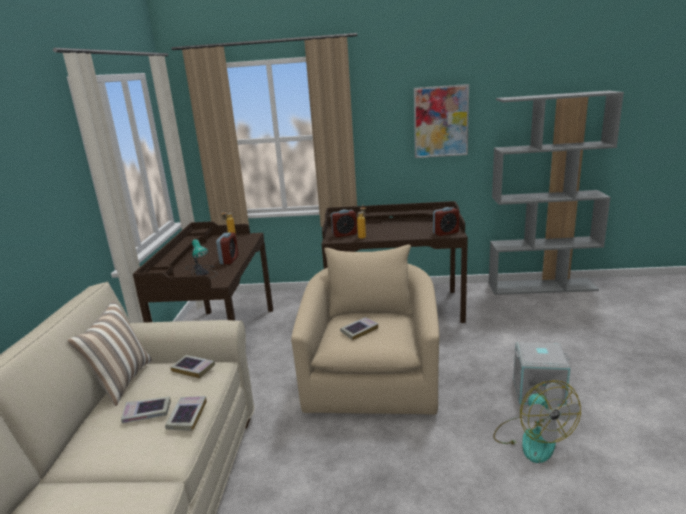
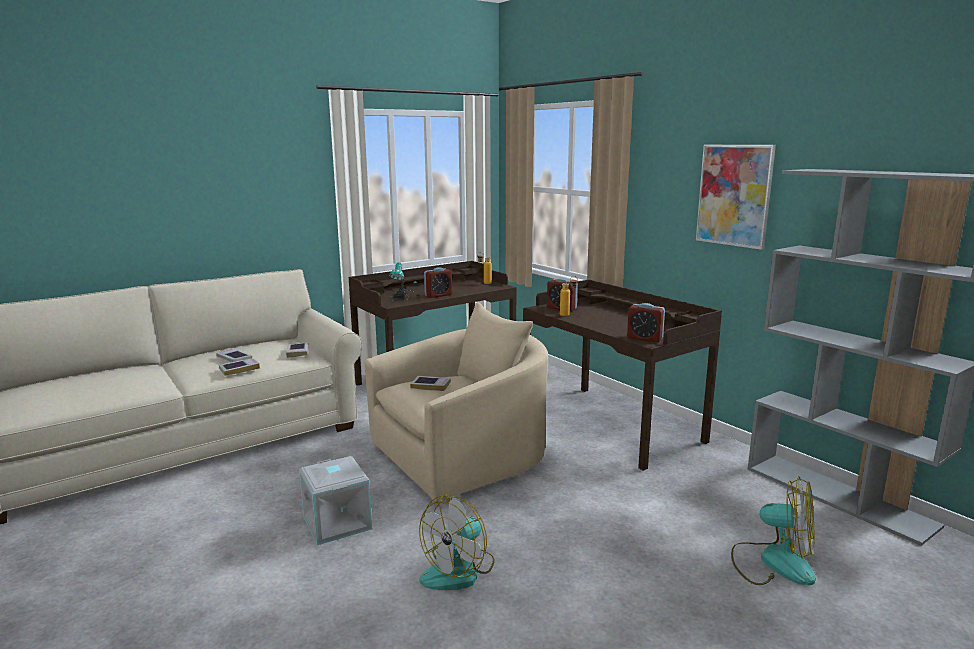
camera: 50 degrees right, 5 degrees down
(121, 382) = (264, 342): pillow -> none
(538, 391) = (557, 554): grey storage box -> grey storage box (338, 523)
(590, 329) = (773, 562): none -> fan

